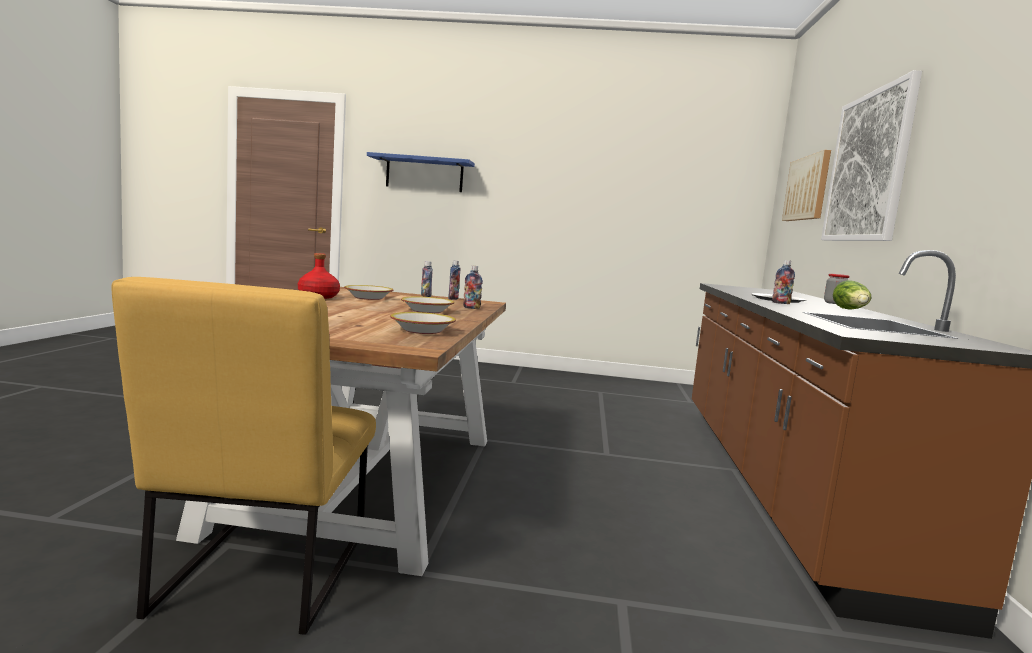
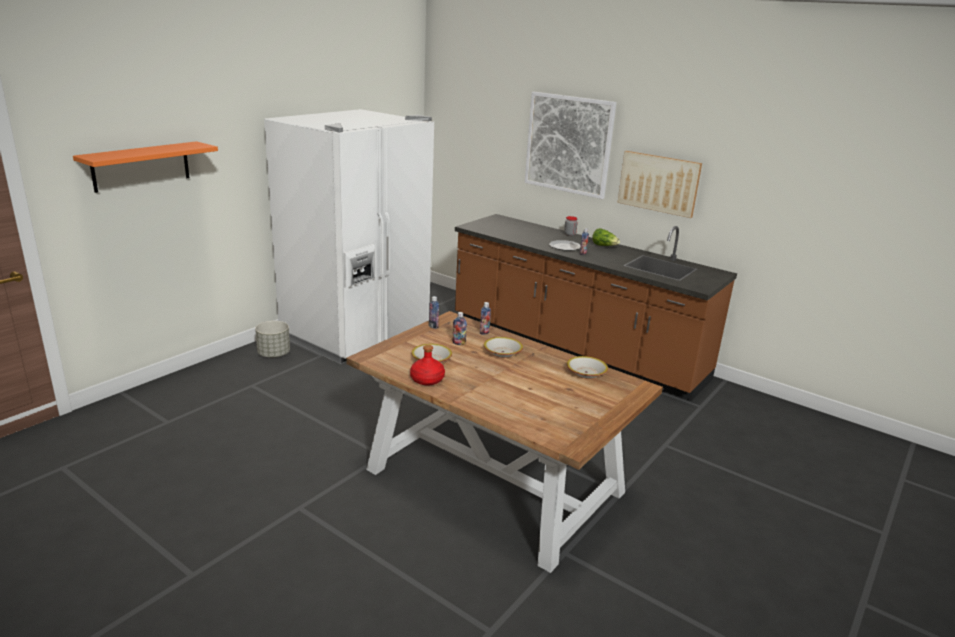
camera: 60 degrees left, 15 degrees up
(261, 573) = (603, 544): yellow chair -> none
(424, 174) = (141, 166): blue shelf -> orange shelf
(487, 370) = (273, 354): none -> grey planter
(579, 385) = (357, 331): none -> white fridge
(807, 188) = (485, 135): picture -> picture (659, 183)

